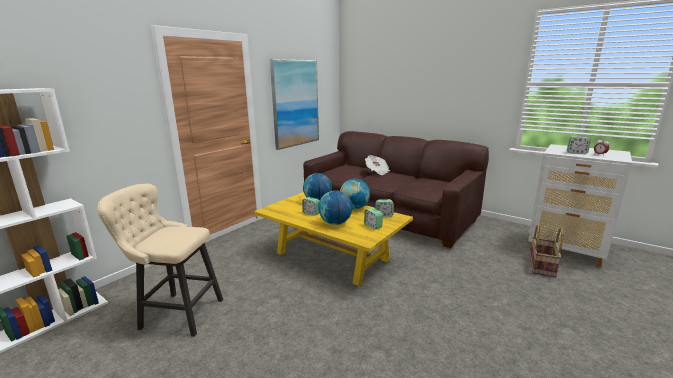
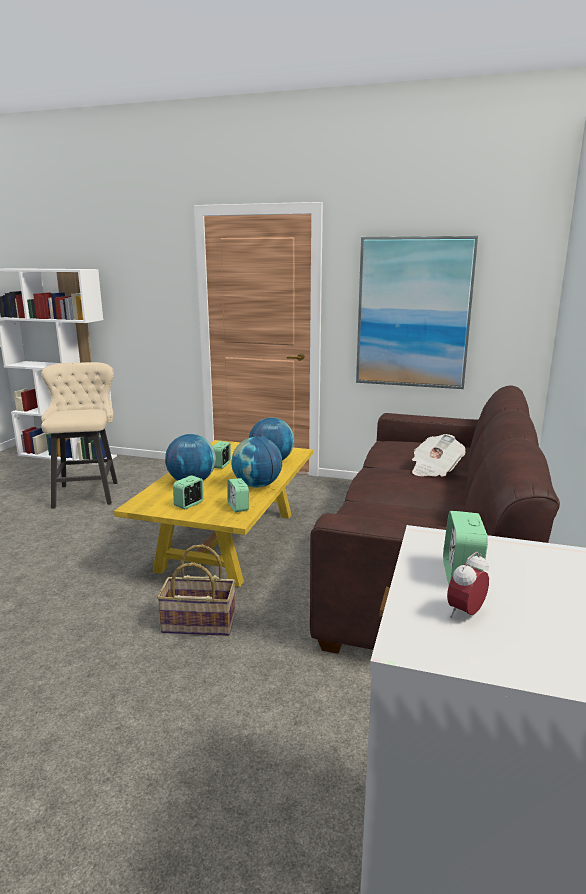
camera: 70 degrees right, 0 degrees up
(542, 266) = (302, 807): basket -> basket (198, 624)

